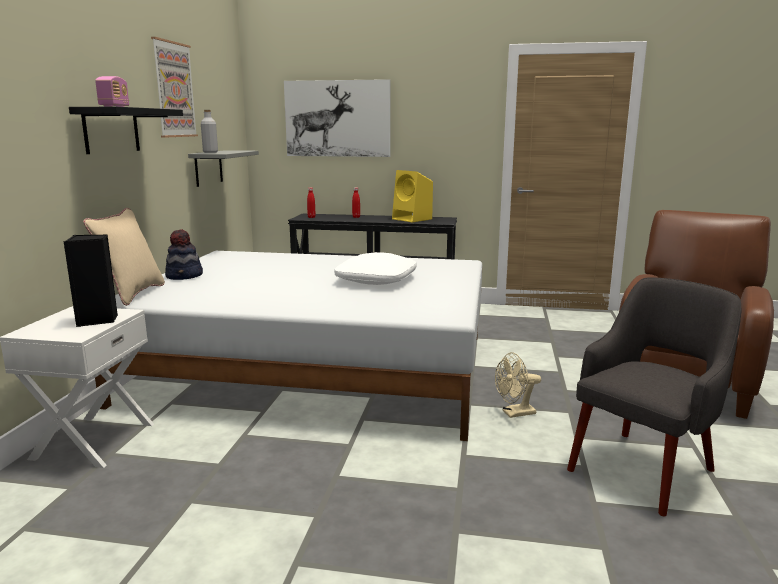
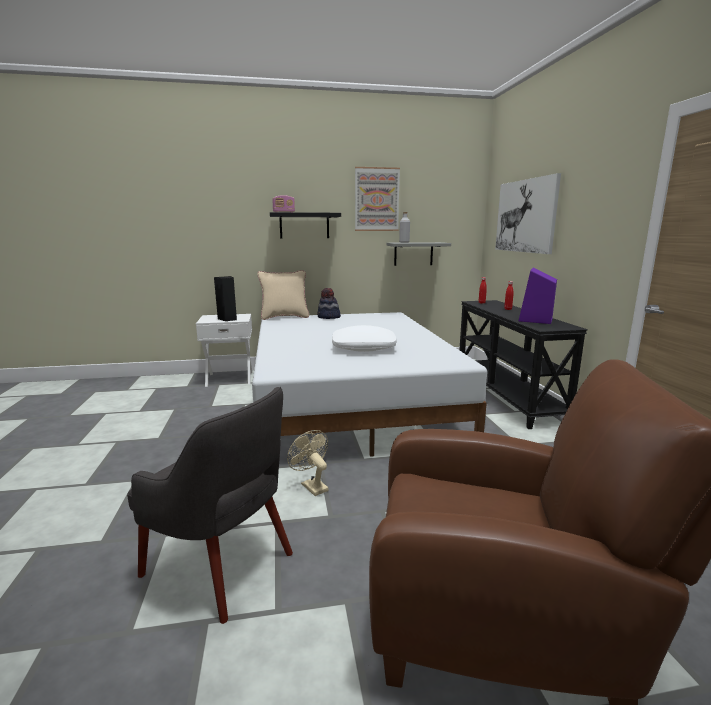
camera: 70 degrees right, 0 degrees up
(413, 219) = (535, 320): yellow speaker -> purple speaker

